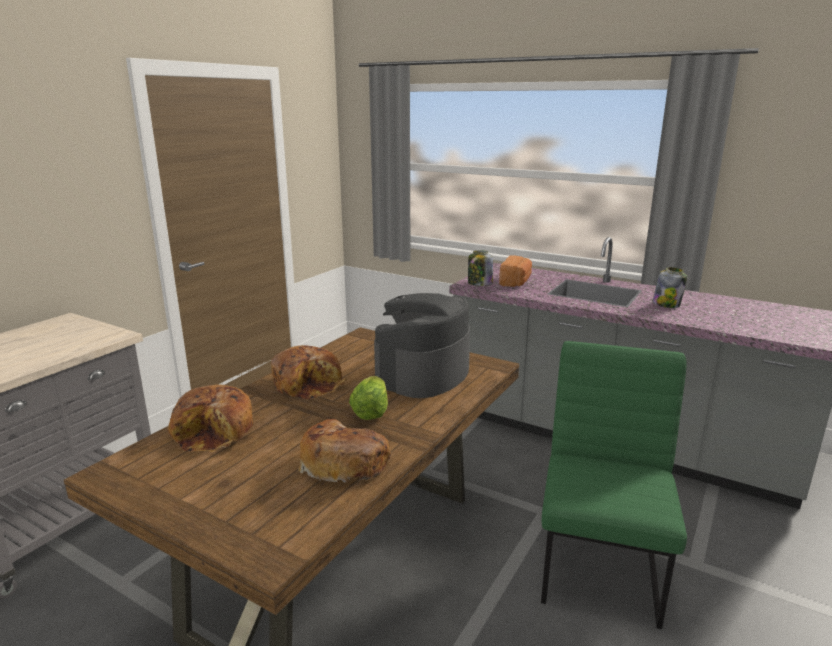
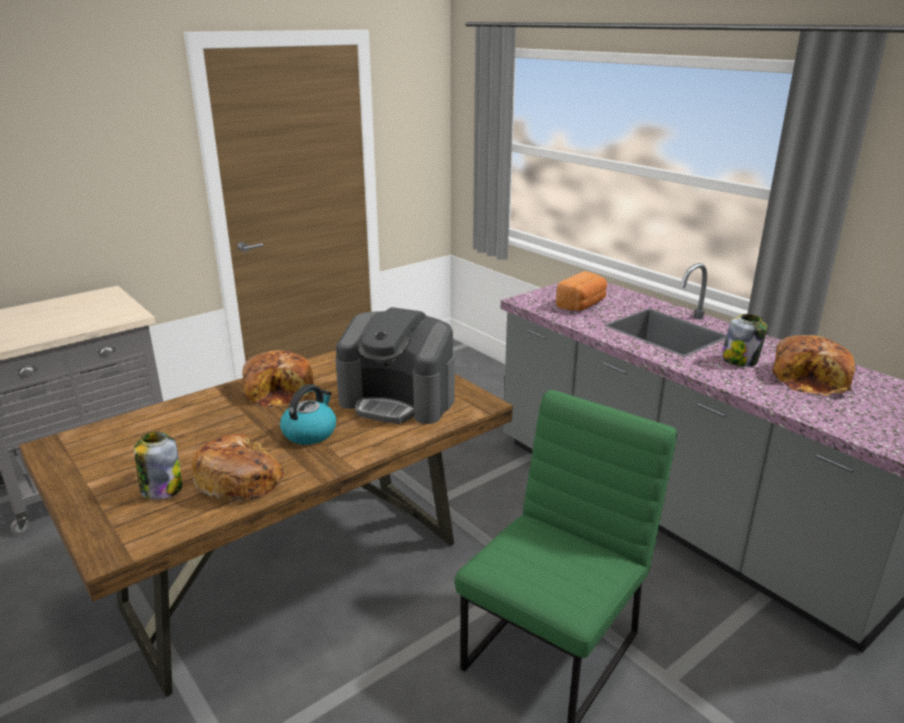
camera: 20 degrees right, 5 degrees up
(215, 431) = (162, 425): bread -> bread (811, 379)
(370, 412) = (310, 432): lettuce -> kettle
(423, 374) = (398, 400): coffee machine -> coffee machine turned 120 degrees counterclockwise
(479, 284) = (536, 302): jar -> jar (161, 489)

